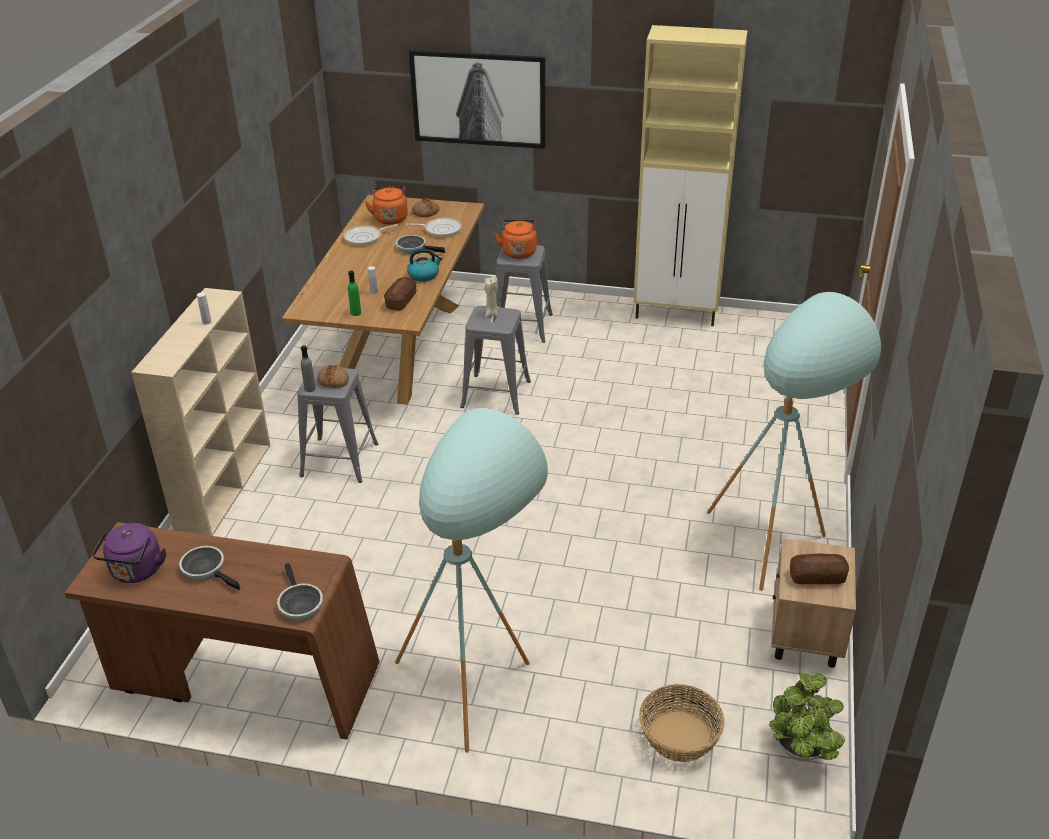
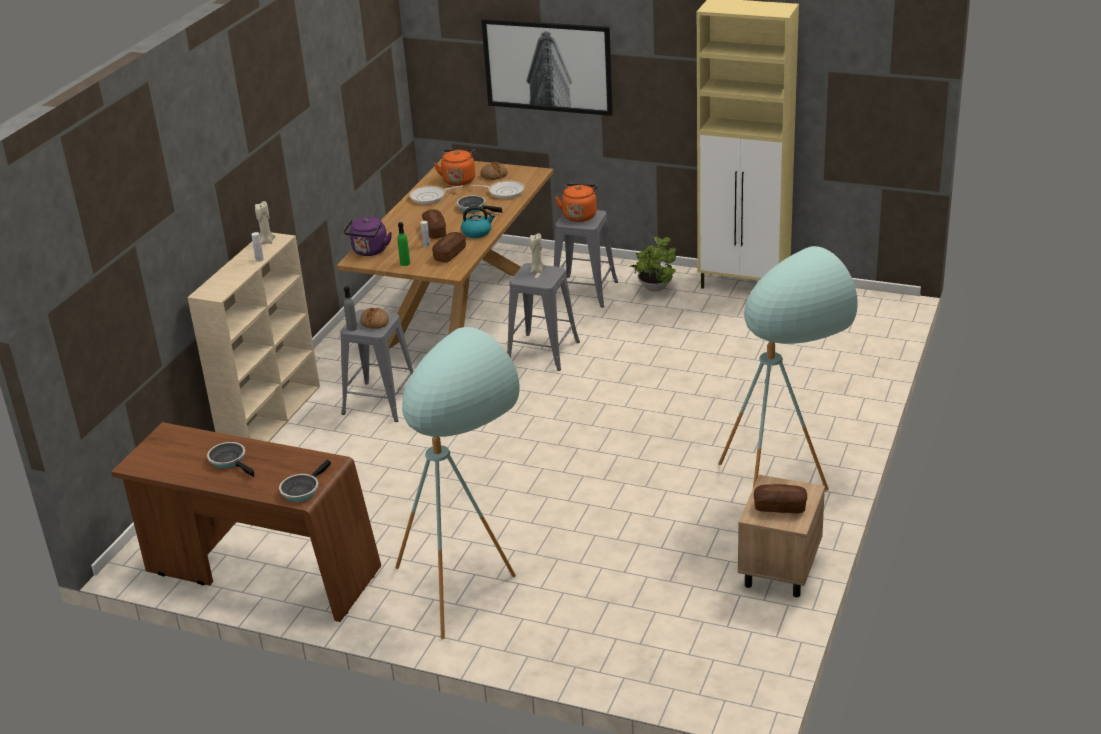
camera: 10 degrees right, 5 degrees down
(136, 572) = (171, 460): purple kettle -> purple kettle (369, 251)
(210, 300) = (266, 241): none -> beige candle
(299, 603) = (302, 490): frying pan -> frying pan turned 45 degrees clockwise
(379, 275) = (435, 231): none -> bread
(679, 736) = (635, 640): basket -> none
(800, 753) = (742, 661): potted plant -> potted plant (654, 289)

